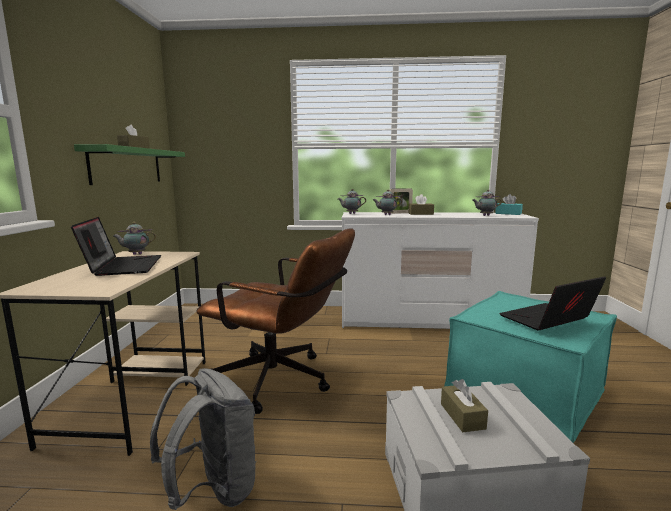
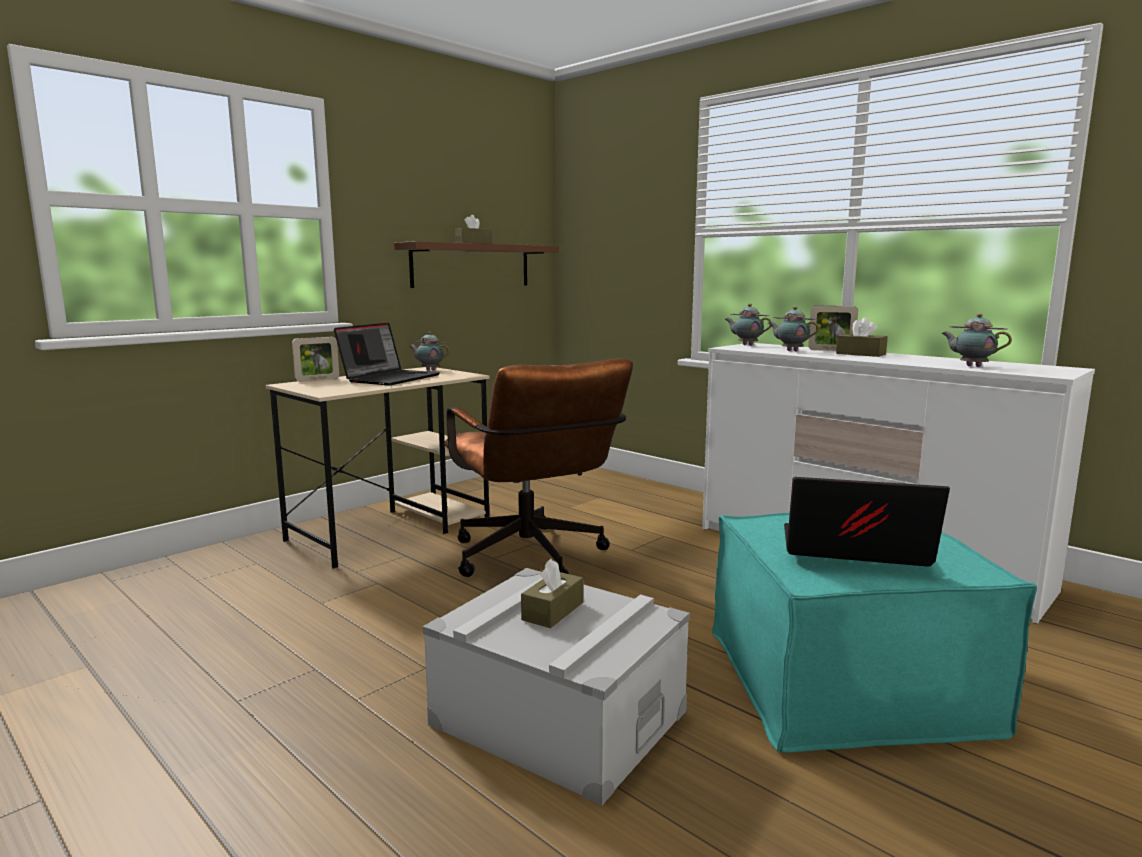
camera: 40 degrees right, 0 degrees up
(48, 279) = (317, 380): none -> picture frame
(127, 166) = (471, 265): green shelf -> brown shelf
(213, 490) = (352, 614): grey backpack -> none
(508, 213) = (1049, 368): turquoise tissue box -> none

